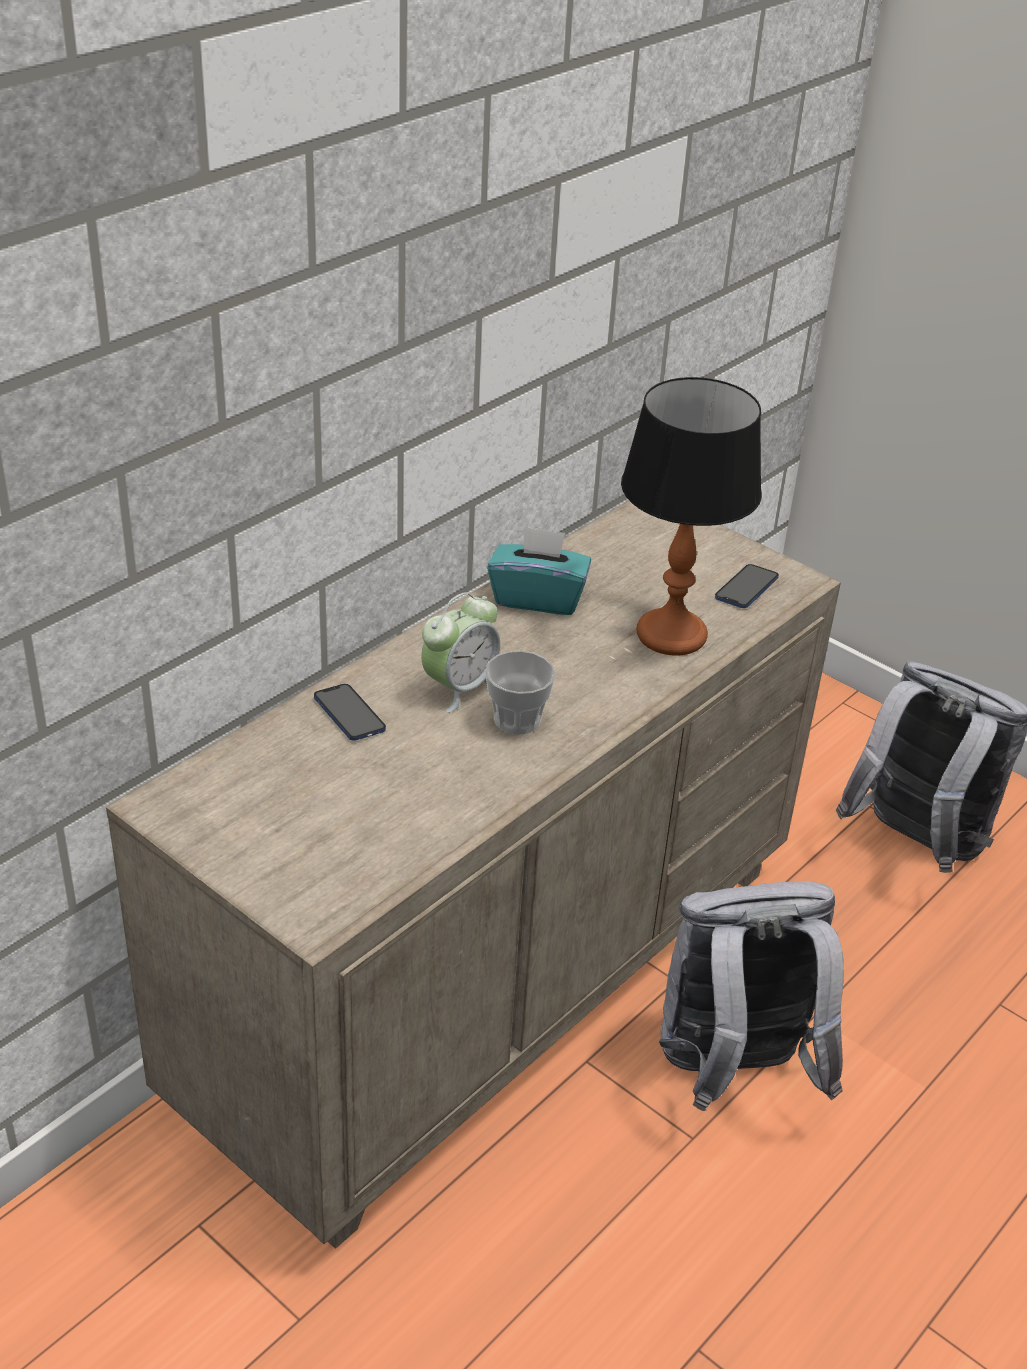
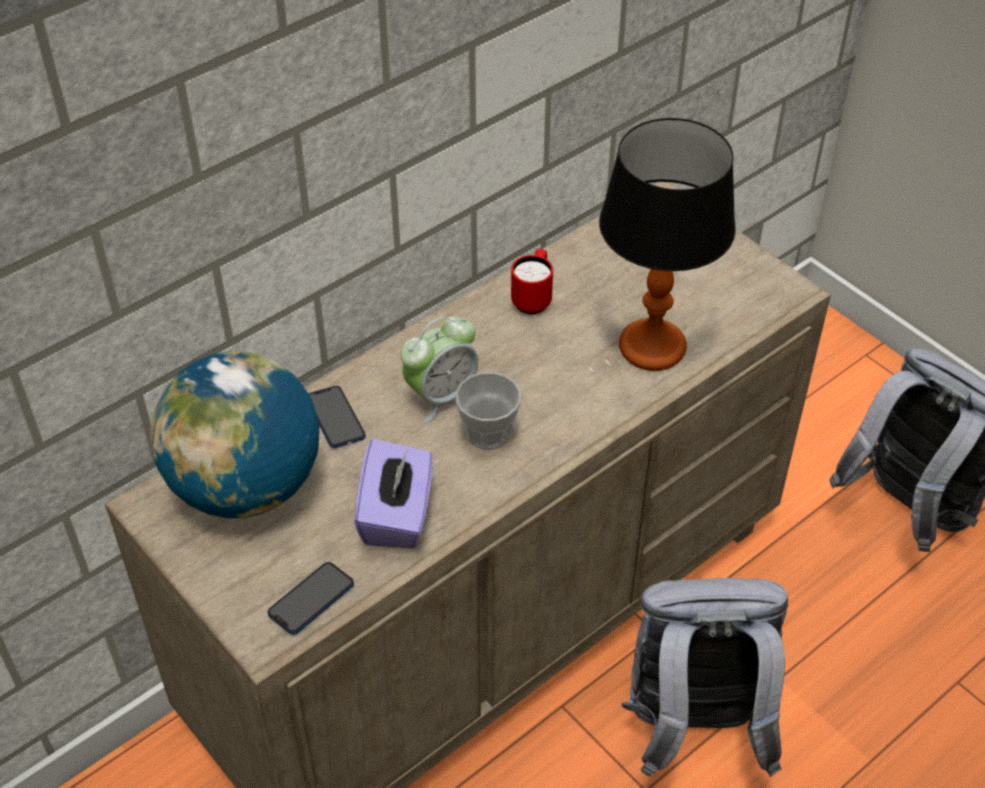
camera: 10 degrees right, 10 degrees up
(263, 782) = (246, 487): none -> globe
(435, 798) = (397, 515): none -> purple tissue box
(538, 598) = (533, 298): turquoise tissue box -> red mug
(746, 588) = (736, 297): phone -> phone (311, 599)

